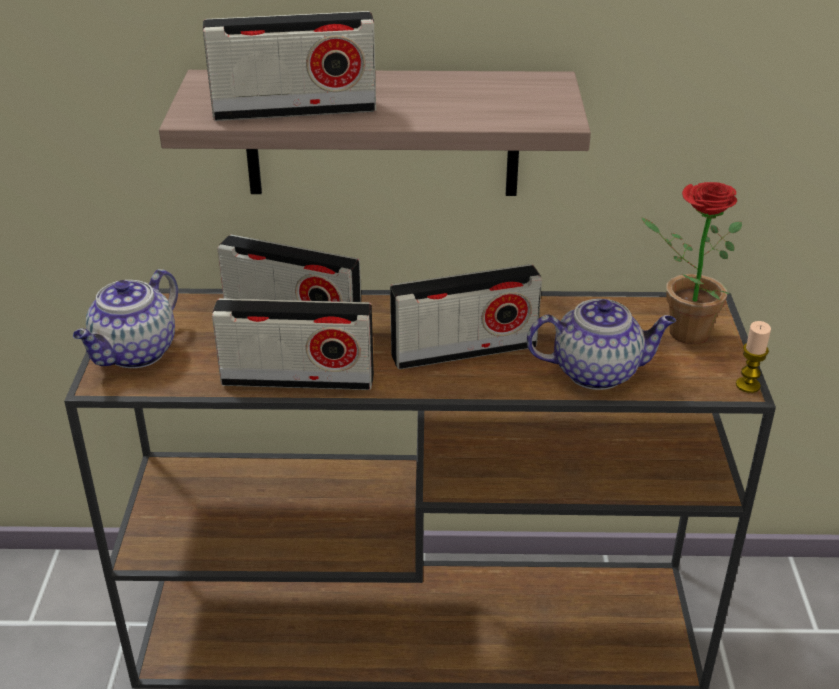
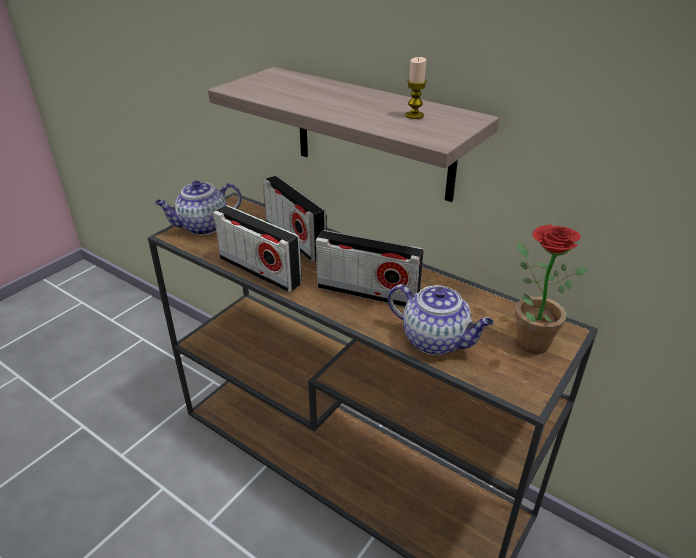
camera: 35 degrees right, 0 degrees up
(294, 110) = (288, 97): radio -> none
(748, 385) = (537, 398): candle -> candle (414, 115)

